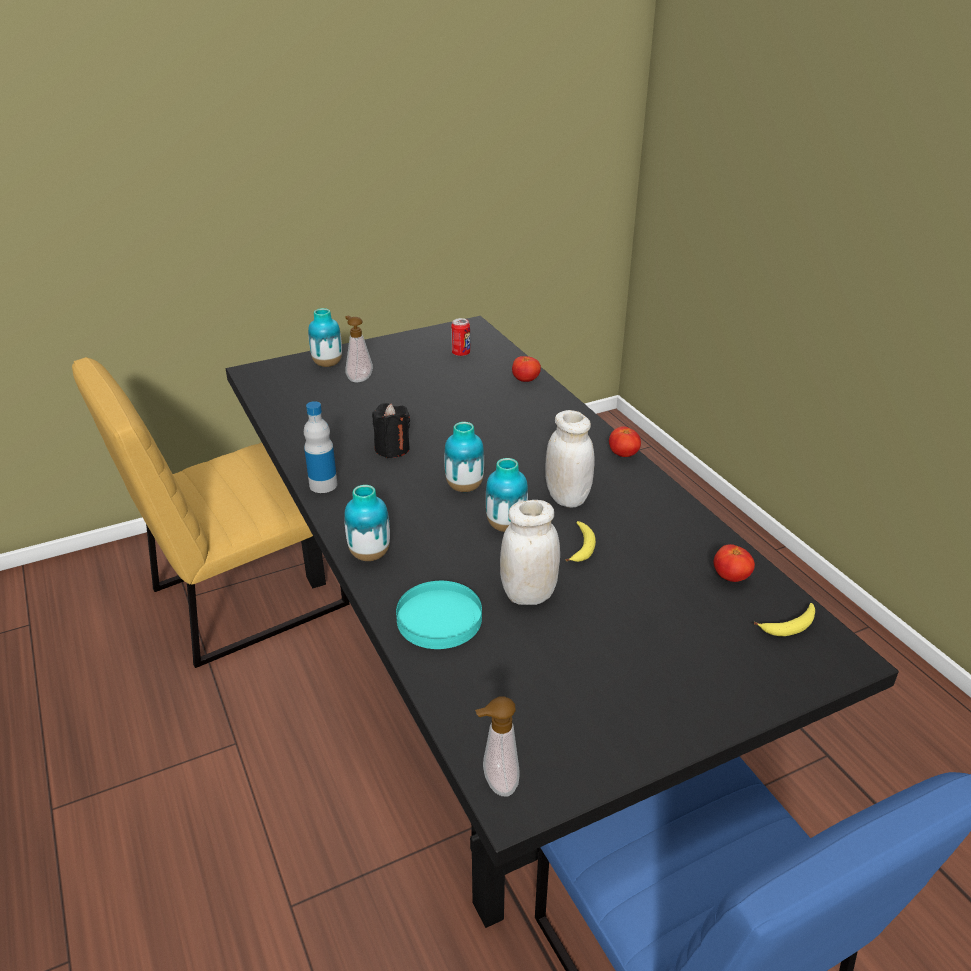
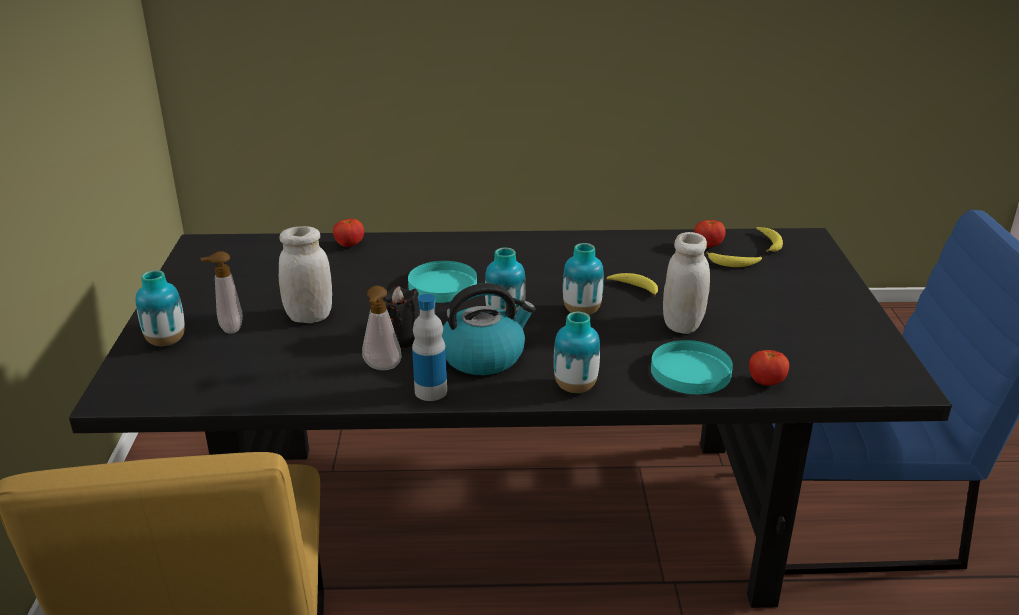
camera: 65 degrees left, 5 degrees down
(391, 494) = (484, 356): none -> kettle
(461, 353) = (252, 262): can -> none
(493, 442) = (443, 286): none -> turquoise plate
(497, 784) = (889, 389): soap dispenser -> soap dispenser (381, 368)
(567, 498) = (562, 276): white jar -> white jar (309, 316)
(623, 455) = (520, 238): tomato -> tomato (766, 382)
(704, 605) = (733, 263): none -> banana

